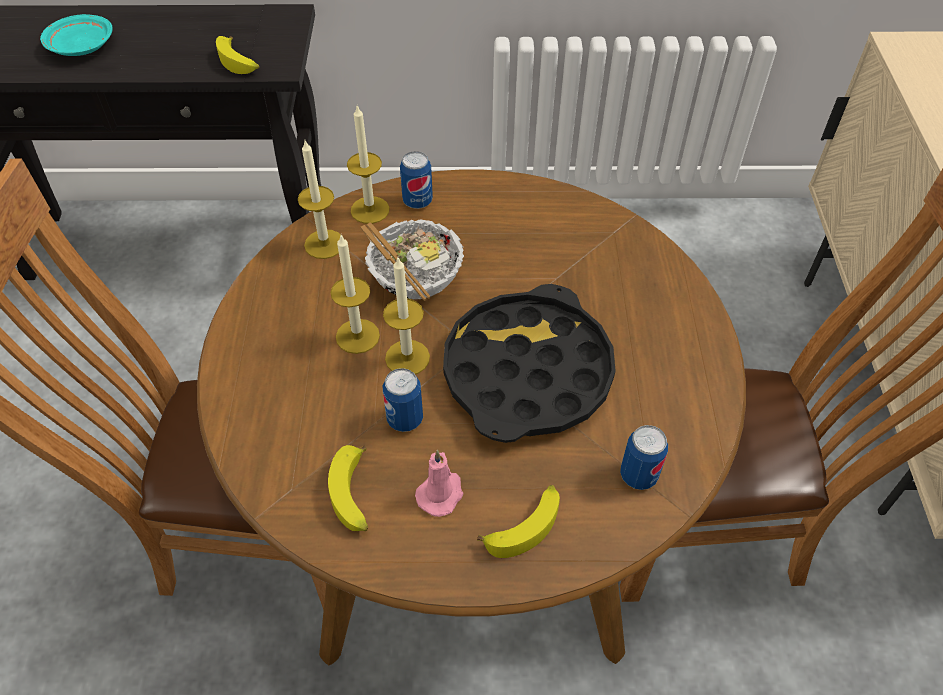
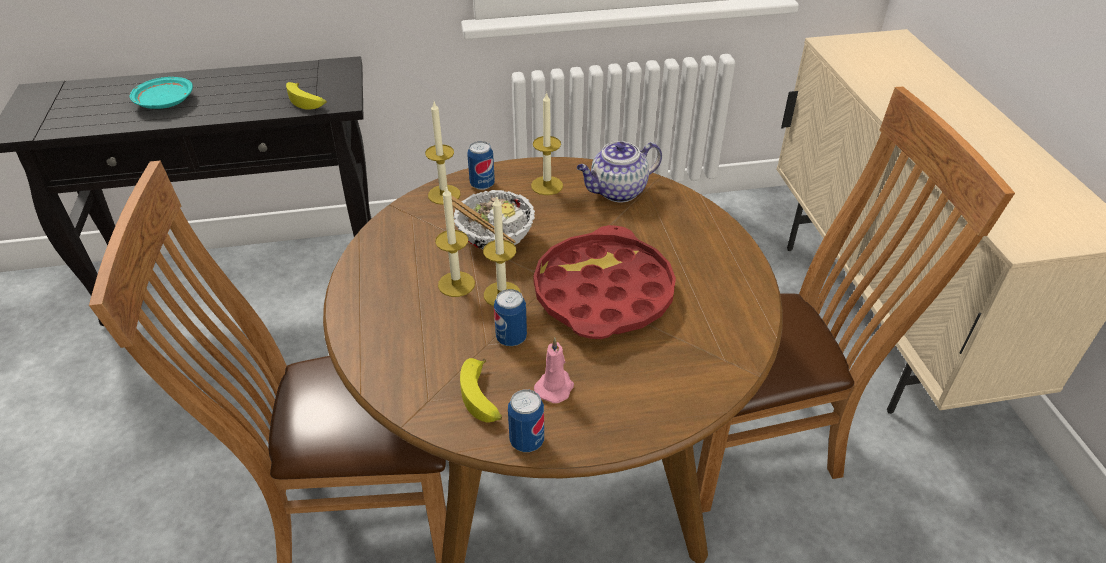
camera: 10 degrees left, 10 degrees down
(324, 244) = (411, 222): candle -> candle (547, 185)
(524, 525) = (629, 400): banana -> none
(527, 372) = (603, 293): black tray -> red tray
(577, 231) = (617, 192): none -> teapot
(638, 475) = (711, 353): can -> can (527, 441)

